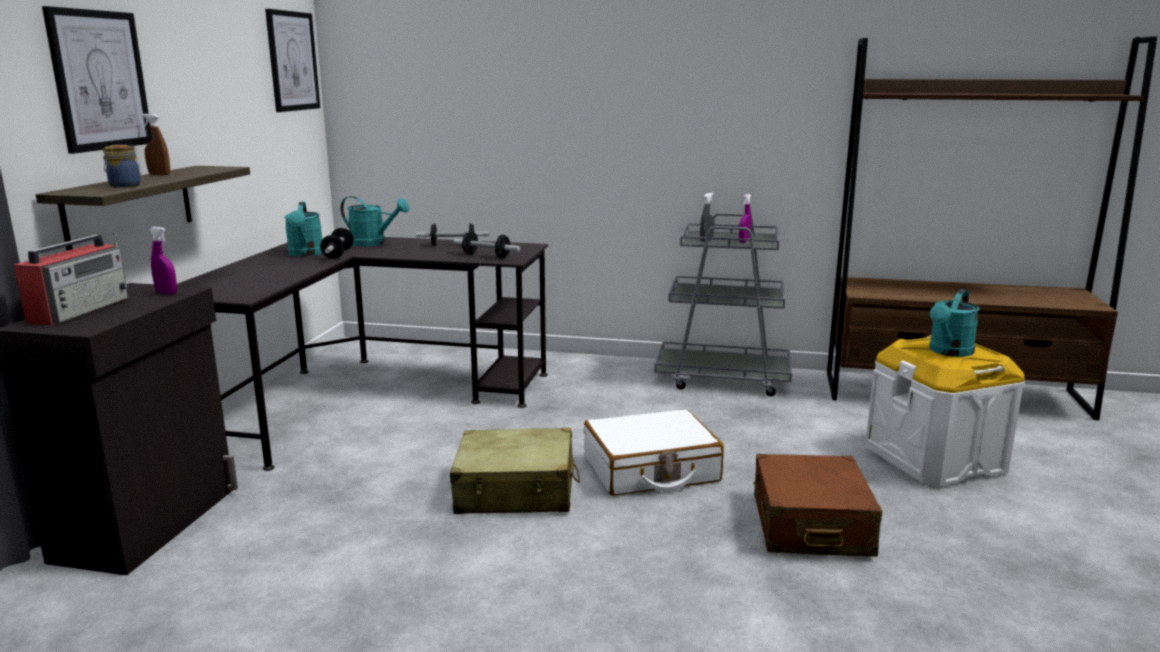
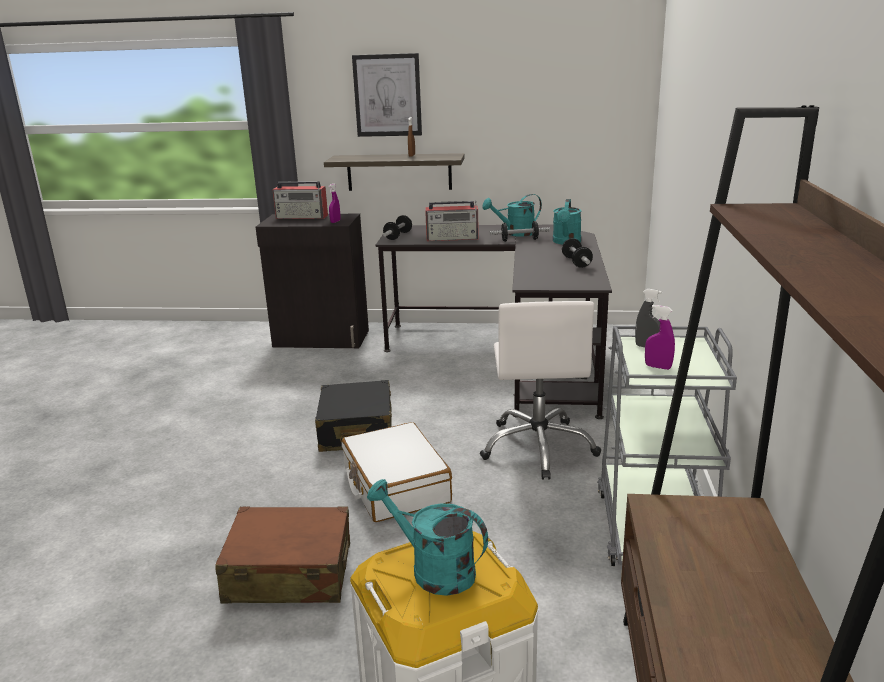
camera: 85 degrees right, 5 degrees up
(123, 185) = (362, 158): jar -> none
(283, 273) = (453, 238): none -> radio
(292, 61) = (609, 77): picture -> none
(486, 256) = (538, 276): dumbbell -> dumbbell (398, 236)
(516, 491) = (356, 431): beige suitcase -> black suitcase
(592, 402) = (539, 447): none -> white office chair

